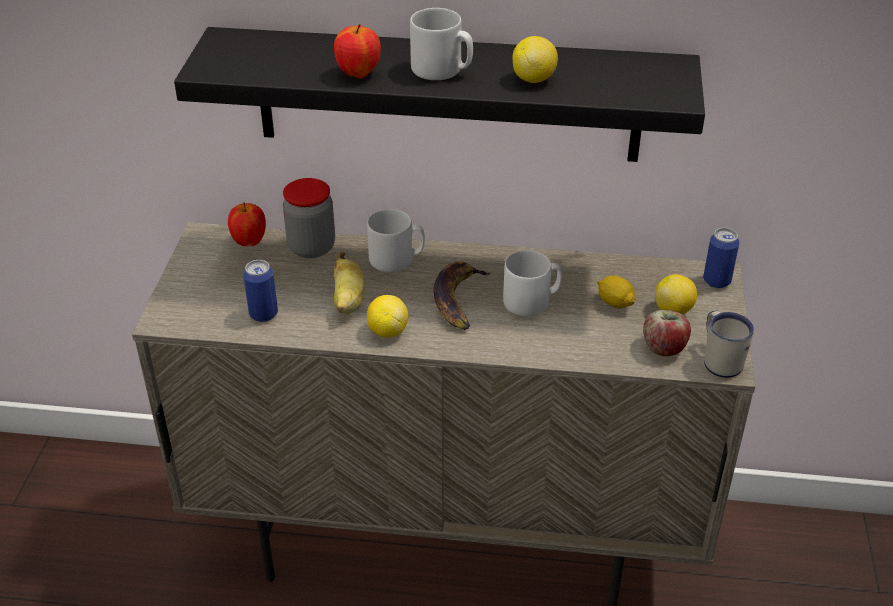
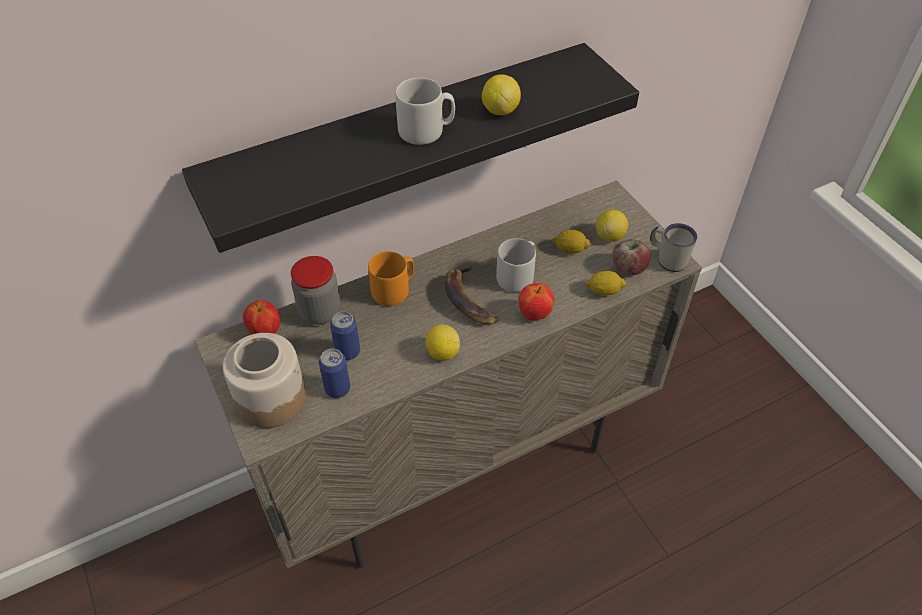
camera: 35 degrees left, 10 degrees up
(202, 294) = (271, 398): none -> jar
(348, 301) = (391, 343): banana -> none
(358, 74) = (366, 162): apple -> apple (534, 314)
(397, 259) = (394, 290): grey mug -> orange mug
(612, 355) = (604, 291): none -> lemon
(716, 281) = (615, 201): can -> can (348, 352)

